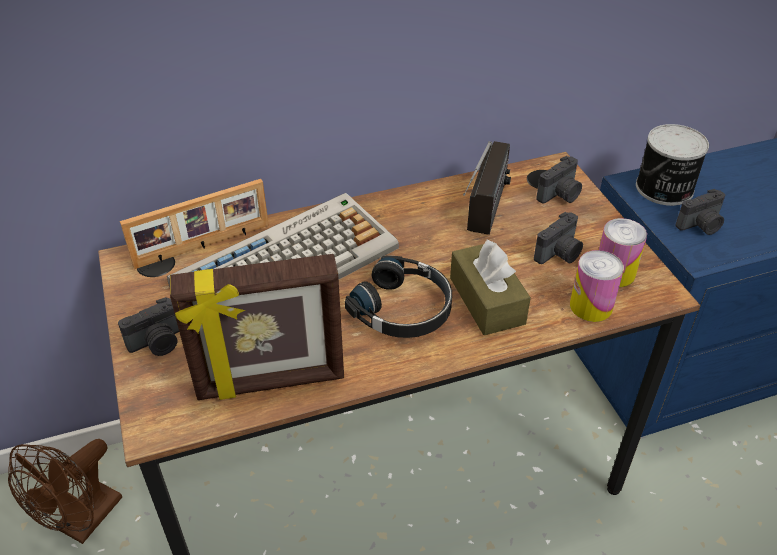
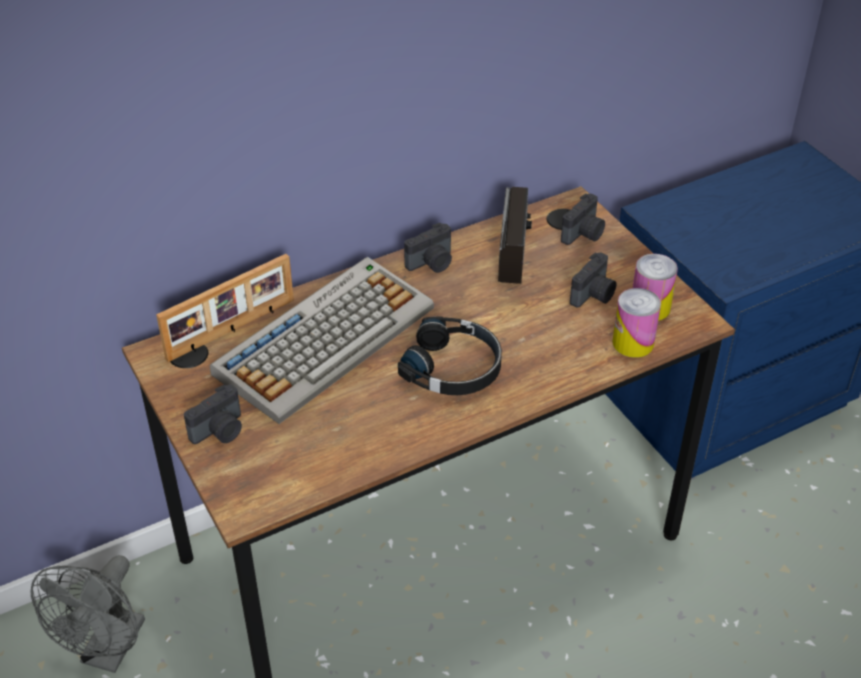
camera: 10 degrees left, 0 degrees up
(83, 523) = (109, 652): brown fan -> grey fan
(271, 383) = (343, 454): picture frame -> none
(487, 300) = (532, 350): brown tissue box -> none
(664, 189) = (685, 214): can -> none
(701, 226) = (726, 249): camera -> camera (432, 263)

